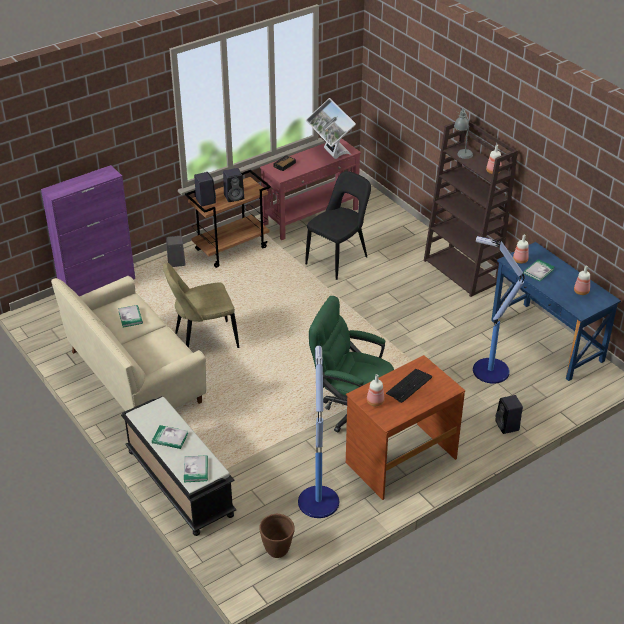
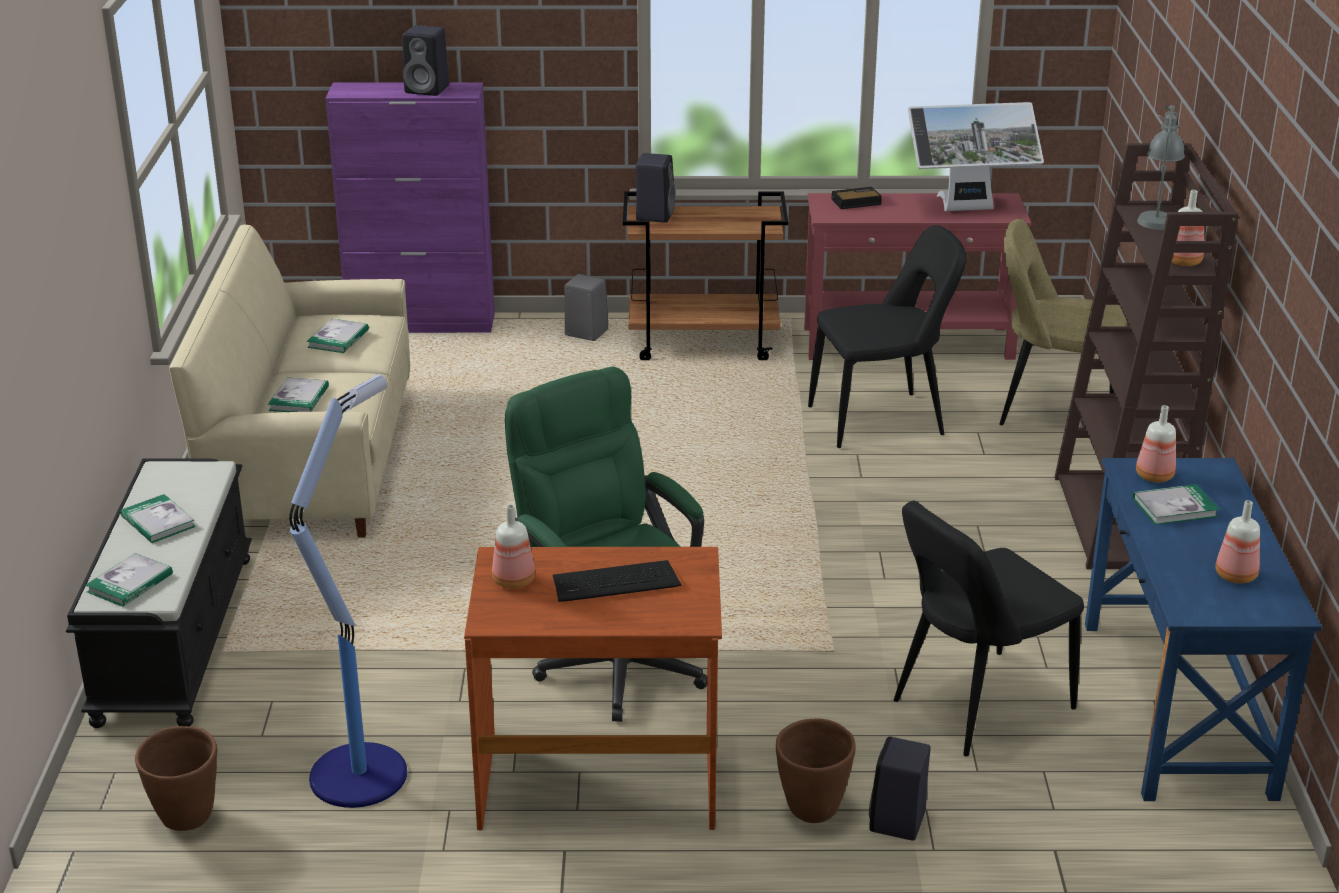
camera: 35 degrees right, 10 degrees down
(153, 354) = (299, 398): none -> book
(203, 341) = (485, 453): beige chair -> beige chair (1053, 412)
(234, 196) = (712, 224): black speaker -> black speaker (428, 89)
(331, 153) = (968, 209): monitor -> monitor turned 105 degrees counterclockwise
(478, 435) = (812, 810): none -> brown planter
(489, 370) = (976, 707): floor lamp -> black chair

